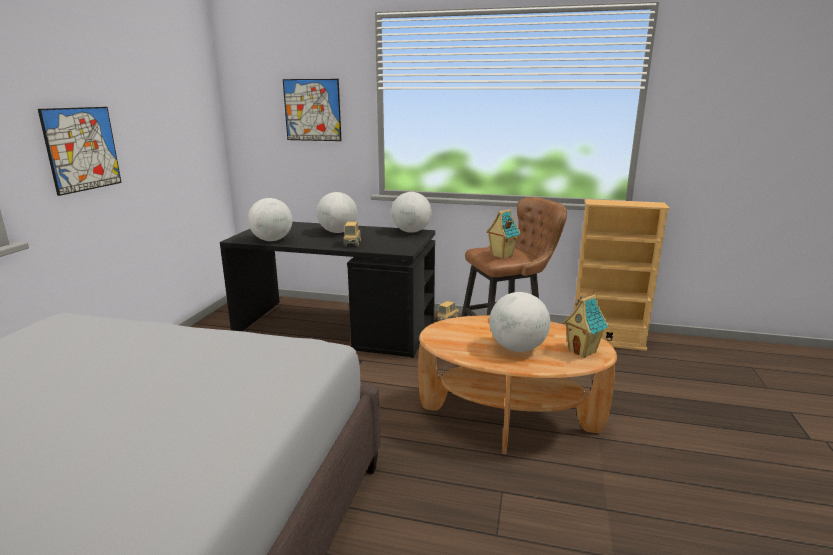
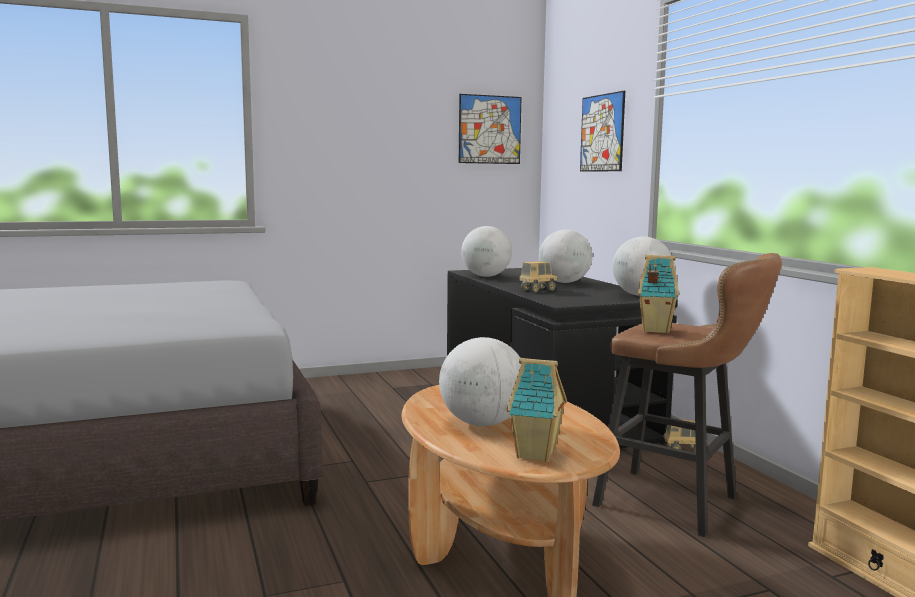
camera: 55 degrees right, 10 degrees down
(82, 149) = (343, 160): picture -> picture (489, 129)

